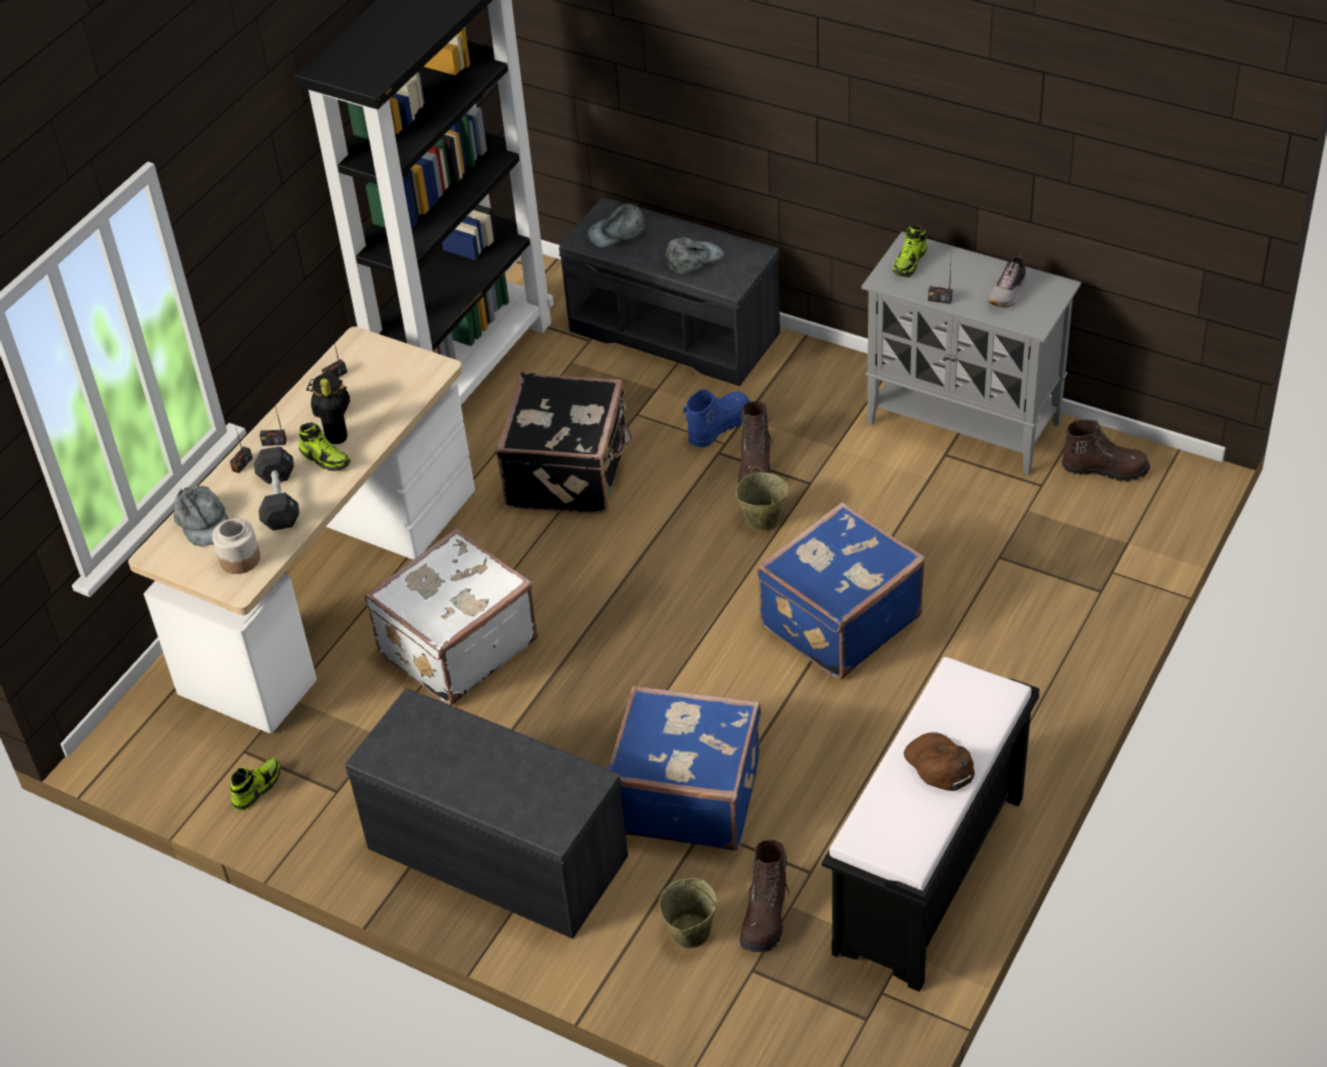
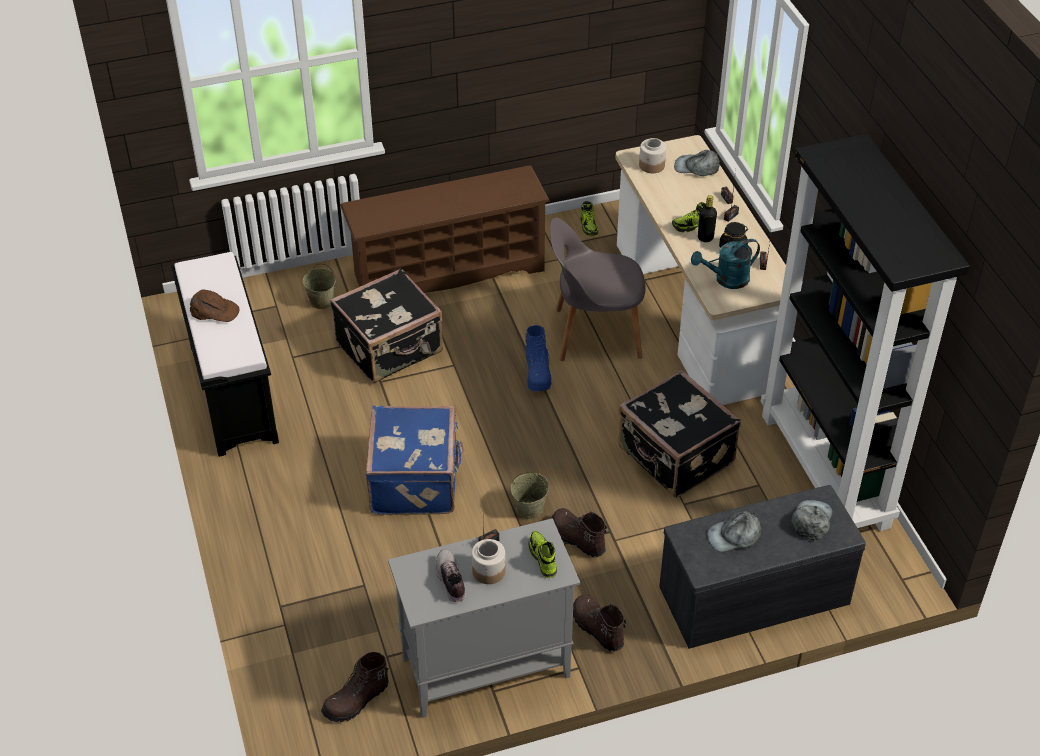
camera: 130 degrees right, 0 degrees up
(279, 500) = (680, 196): black dumbbell -> none
(393, 383) = (726, 280): none -> turquoise watering can
(455, 646) = (594, 333): white suitcase -> grey chair
(494, 853) = (448, 271): grey bench -> brown shoe rack
(687, 795) = (390, 349): blue suitcase -> black suitcase
(693, 258) = (734, 535): grey cap -> grey cap turned 60 degrees clockwise
(718, 426) = (633, 548): blue boot -> blue boot (538, 373)
(765, 916) = (293, 328): brown boot -> brown boot (596, 628)
(966, 280) = (489, 571): none -> jar

